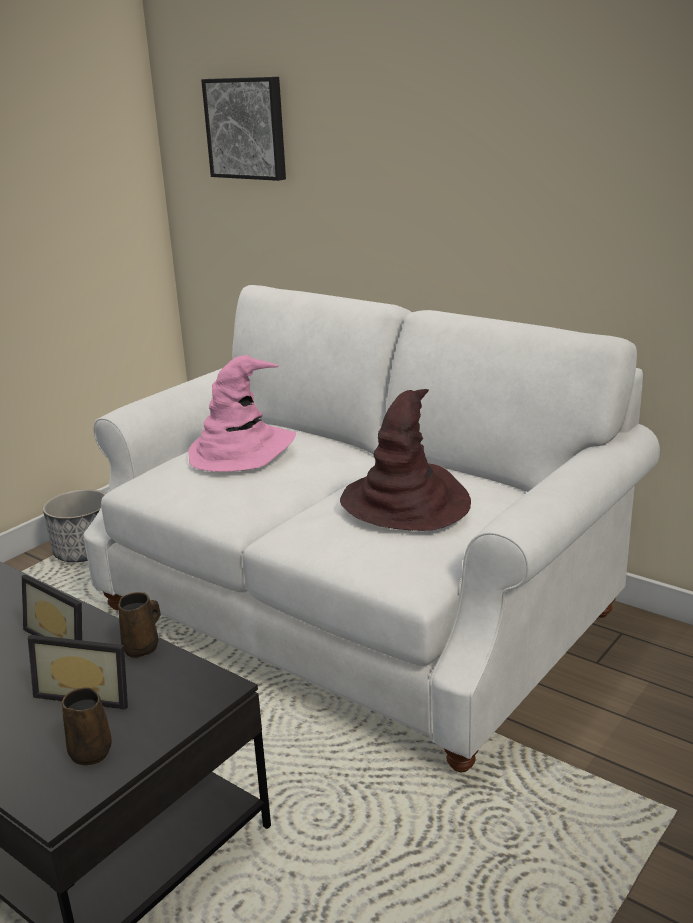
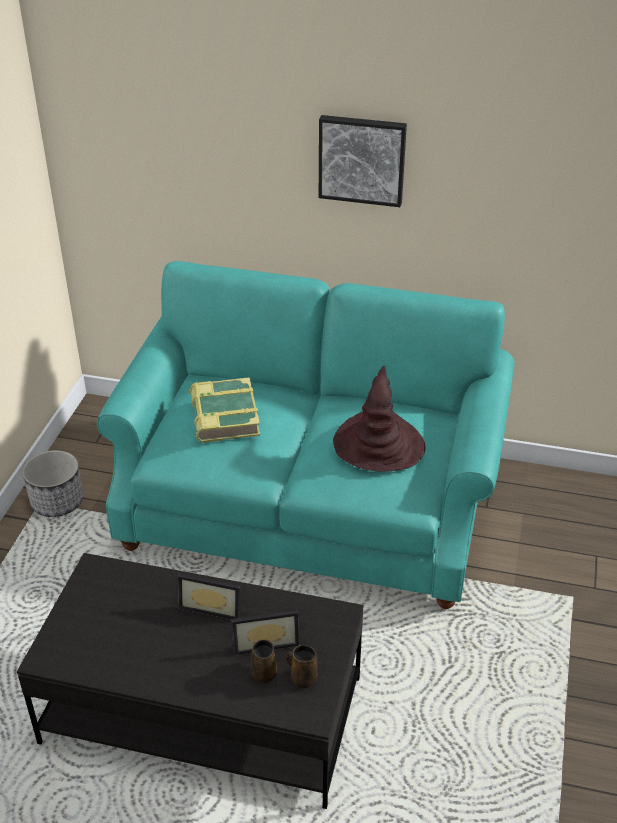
camera: 25 degrees left, 15 degrees up
(143, 647) = (271, 599): brown mug -> brown mug (264, 673)
(241, 450) = (223, 416): pink hat -> book
(247, 128) = (148, 130): picture -> picture (362, 159)
(356, 610) = (310, 504): white sofa -> turquoise sofa

